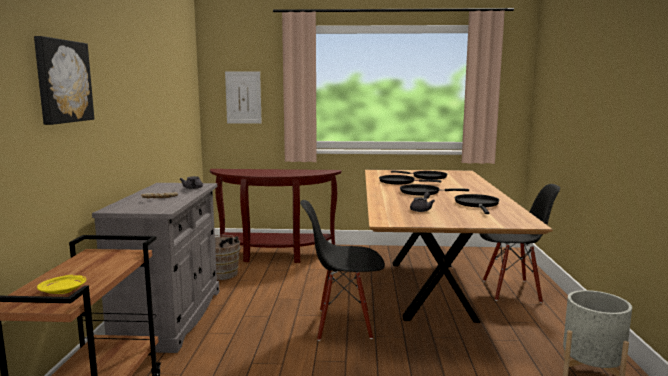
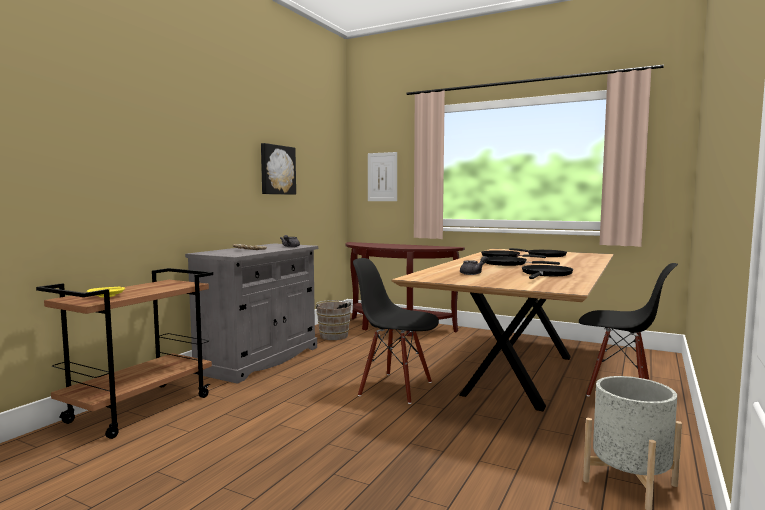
camera: 25 degrees right, 5 degrees down
(62, 81) = (163, 145): picture -> picture (277, 170)

